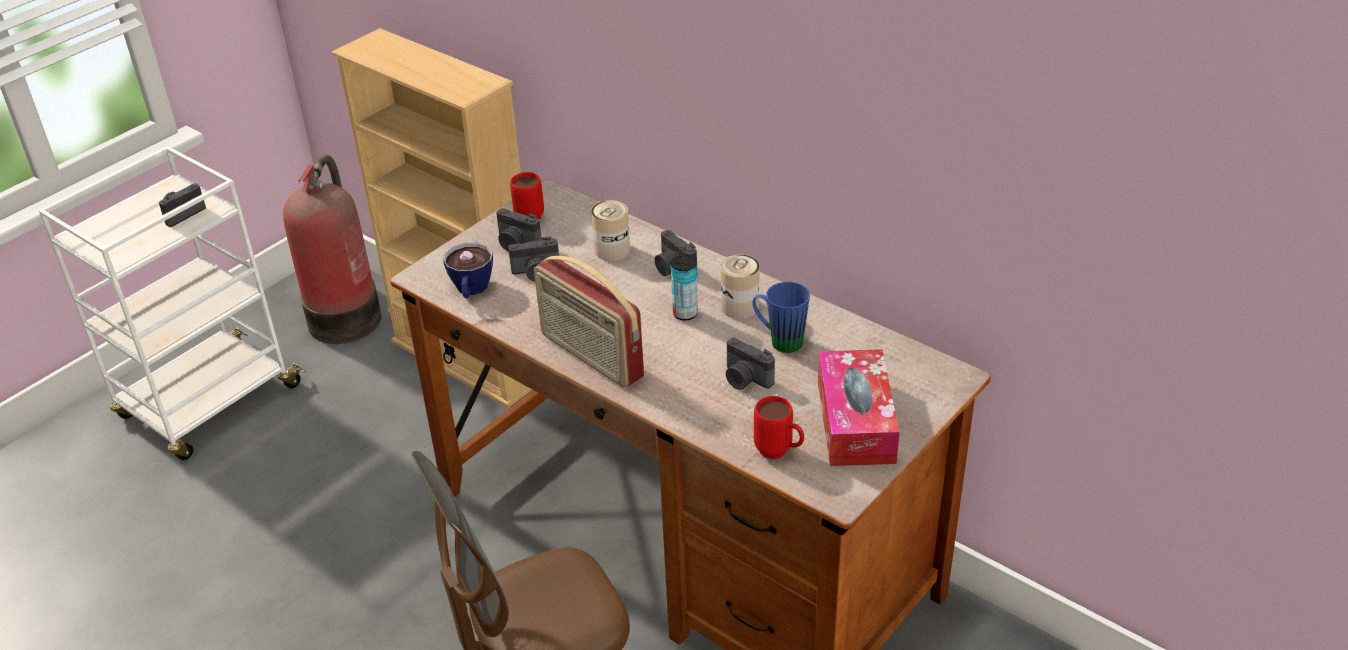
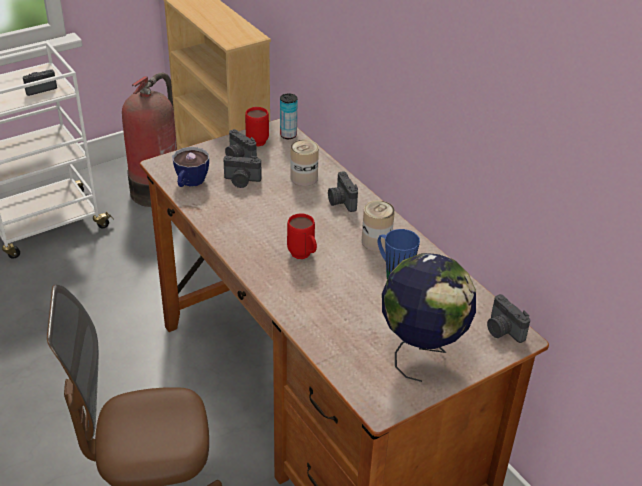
camera: 15 degrees right, 0 degrees up
(590, 357) = (247, 251): radio -> none
(685, 313) = (333, 236): can -> can (288, 135)
(745, 379) = (352, 297): camera -> camera (502, 330)
(779, 453) = (350, 361): red mug -> red mug (303, 256)
(855, 421) = (421, 352): tissue box -> globe

